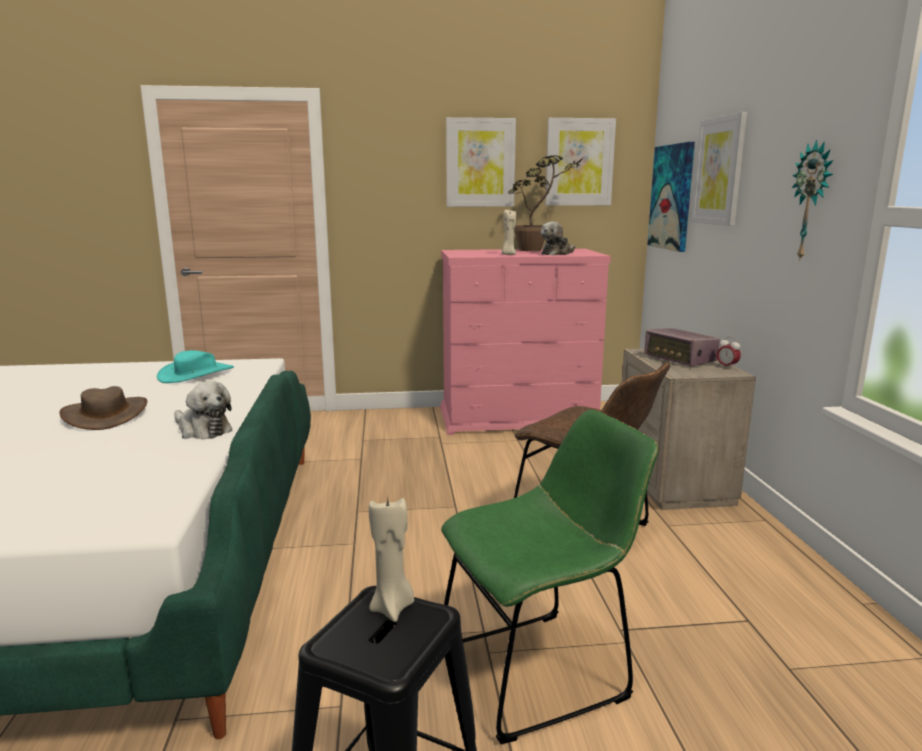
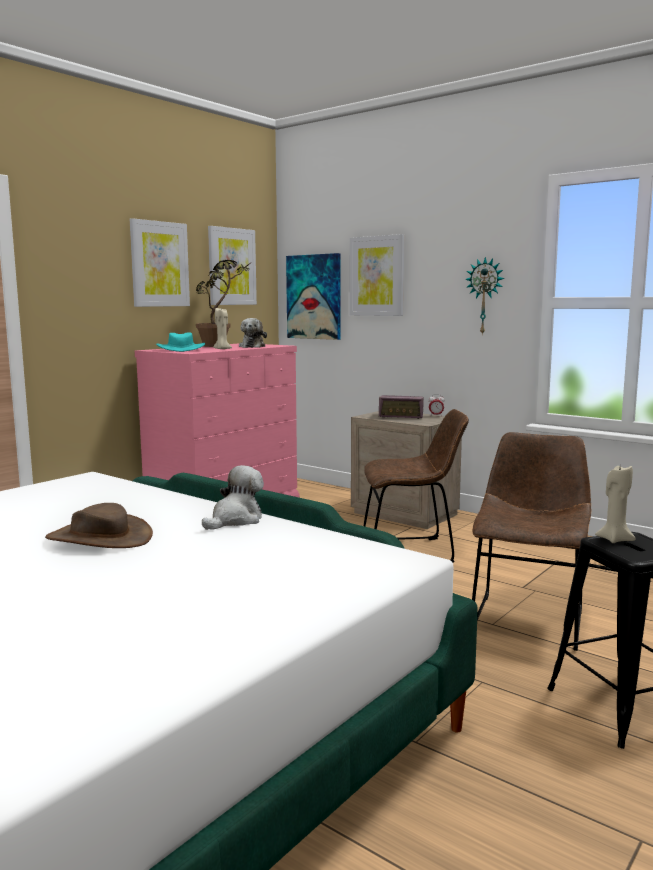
camera: 45 degrees left, 5 degrees down
(196, 374) = (56, 497): turquoise hat -> turquoise hat (181, 349)
(202, 430) = (235, 520): plush toy -> plush toy turned 45 degrees counterclockwise
(540, 669) = (528, 618): green chair -> brown chair

